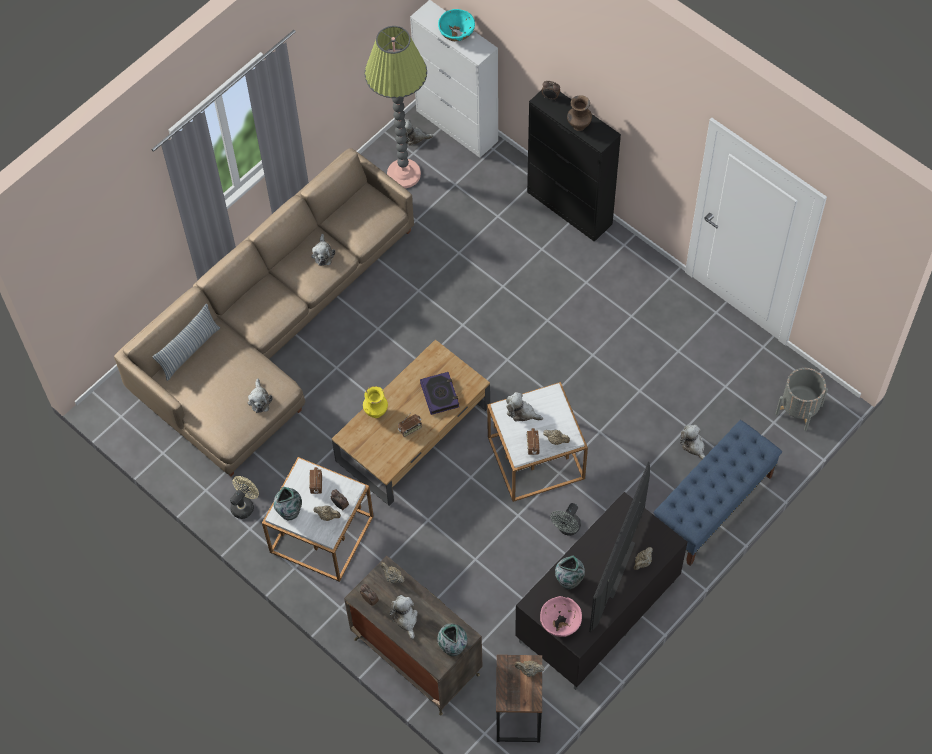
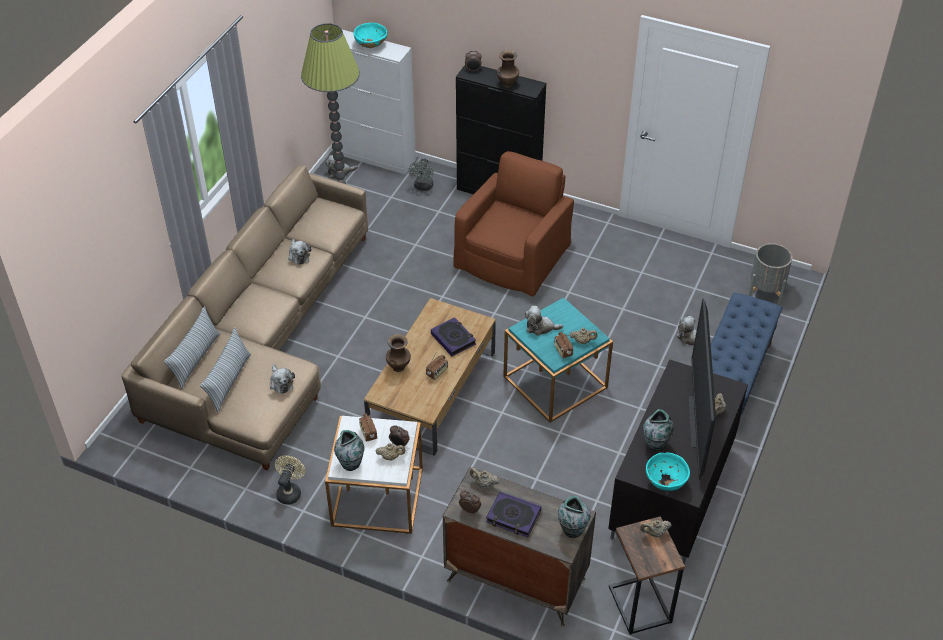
camera: 20 degrees left, 15 degrees down
(212, 385) = (229, 381): none -> pillow
(376, 412) = (398, 367): yellow vase -> brown vase
(405, 618) = (513, 517): plush toy -> book
(536, 457) = (555, 382): white side table -> turquoise side table
(554, 292) = (513, 254): none -> brown armchair
(560, 623) = (665, 482): pink bowl -> turquoise bowl
(567, 528) = (610, 431): grey fan -> grey fan (423, 187)

